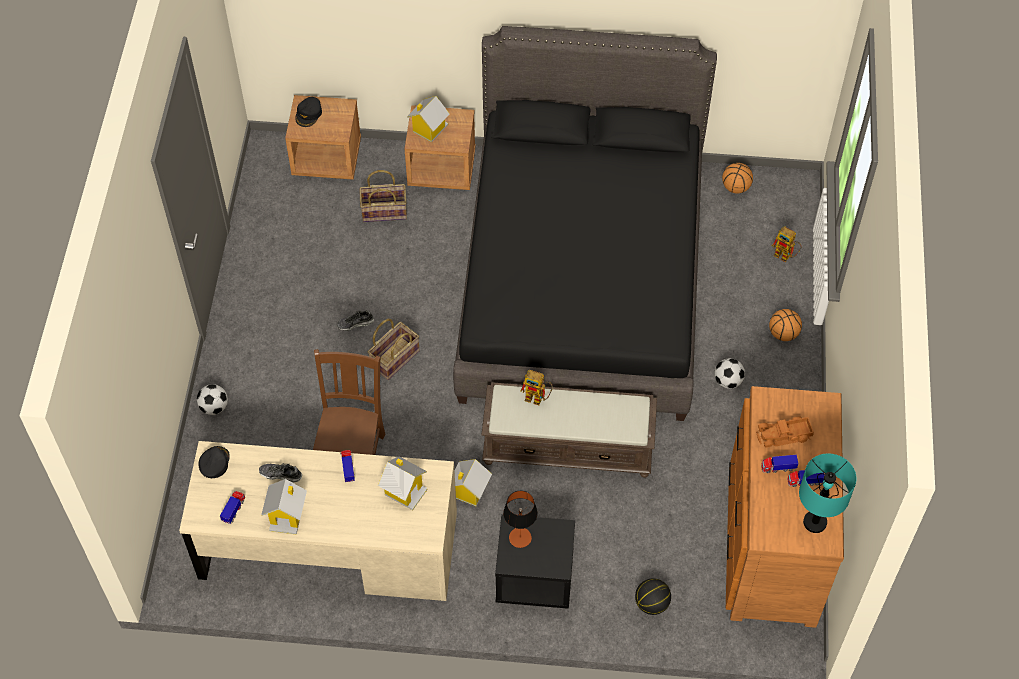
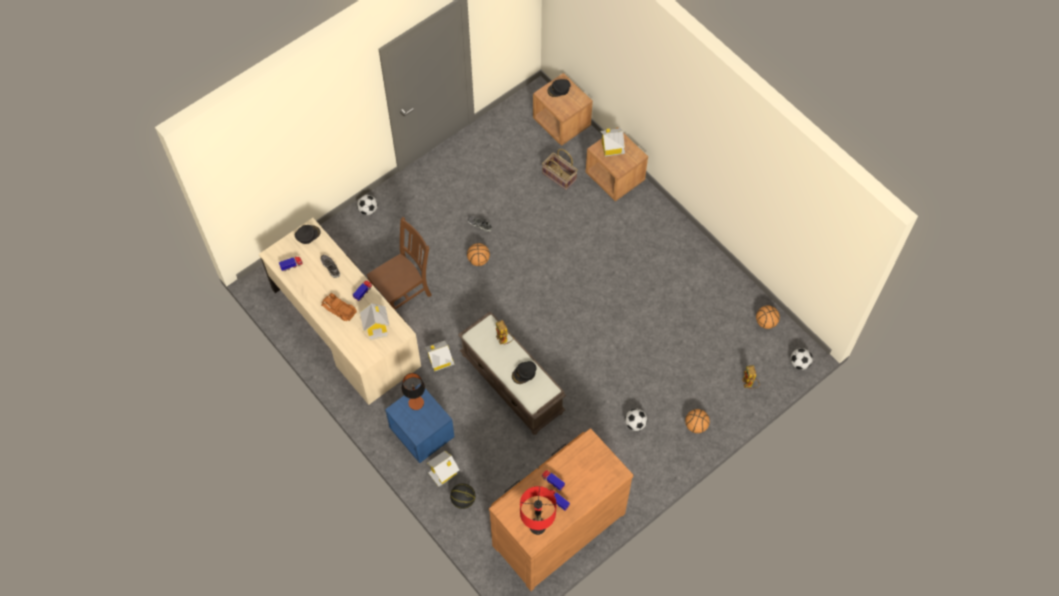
camera: 45 degrees right, 5 degrees up
(287, 515) = (311, 290): toy house -> toy house (443, 473)
(394, 358) = (479, 260): basket -> basketball
(534, 578) = (421, 433): black nightstand -> blue nightstand
(581, 279) = (620, 300): black bed -> none
(595, 412) = (524, 373): none -> black cap
(784, 436) = (575, 469): toy truck -> toy truck (339, 309)
(806, 199) = (799, 363): none -> football
(815, 522) = (538, 526): turquoise table lamp -> red table lamp

